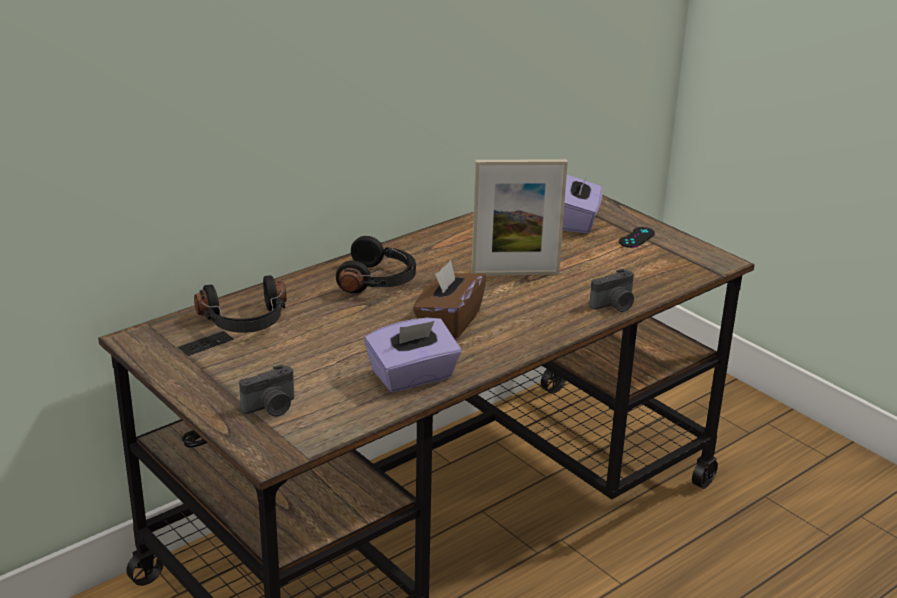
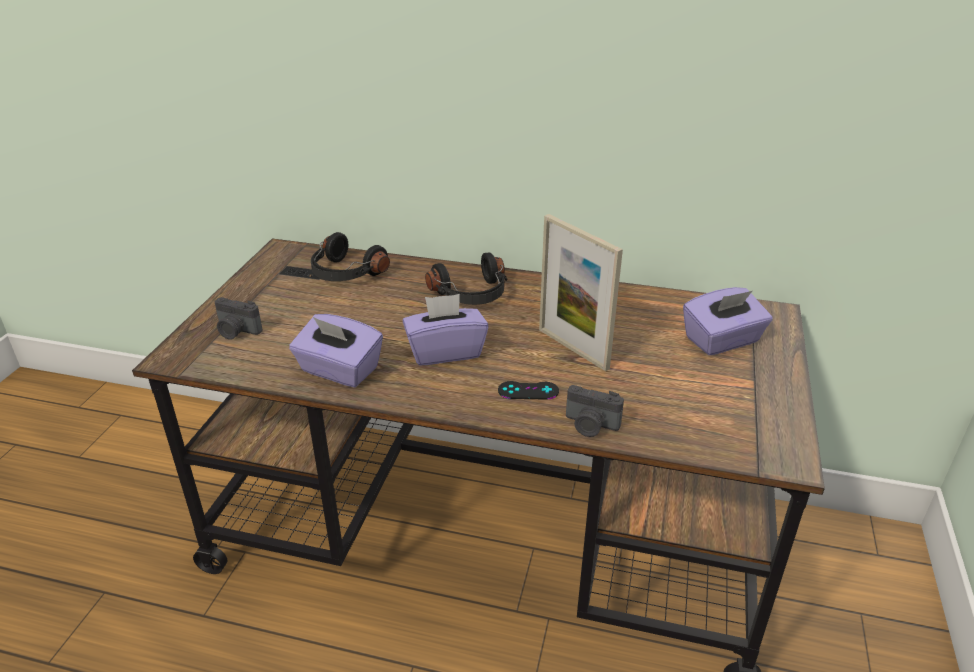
camera: 55 degrees right, 5 degrees up
(448, 322) = (445, 351): brown tissue box -> purple tissue box
(636, 238) = (748, 386): black game controller -> black game controller (528, 391)

